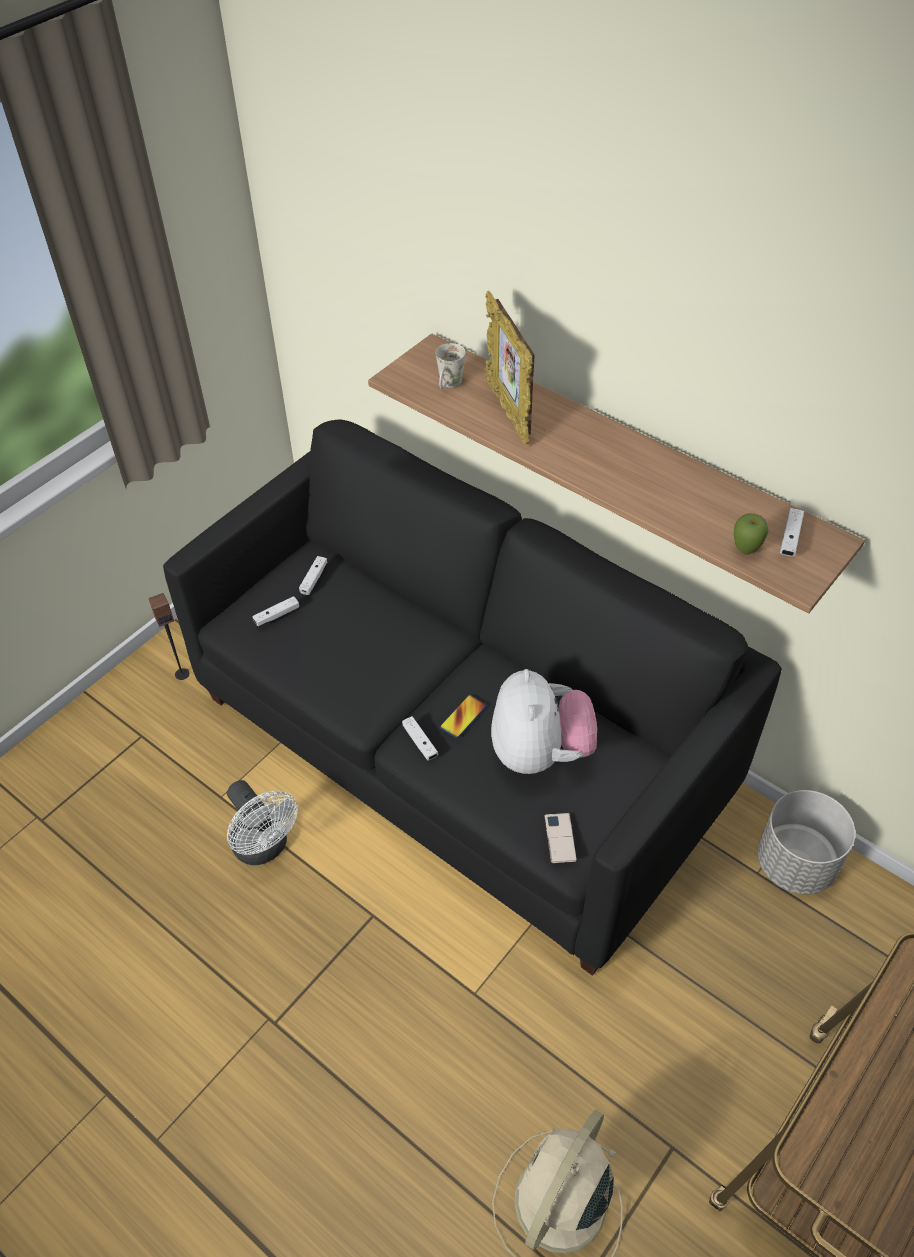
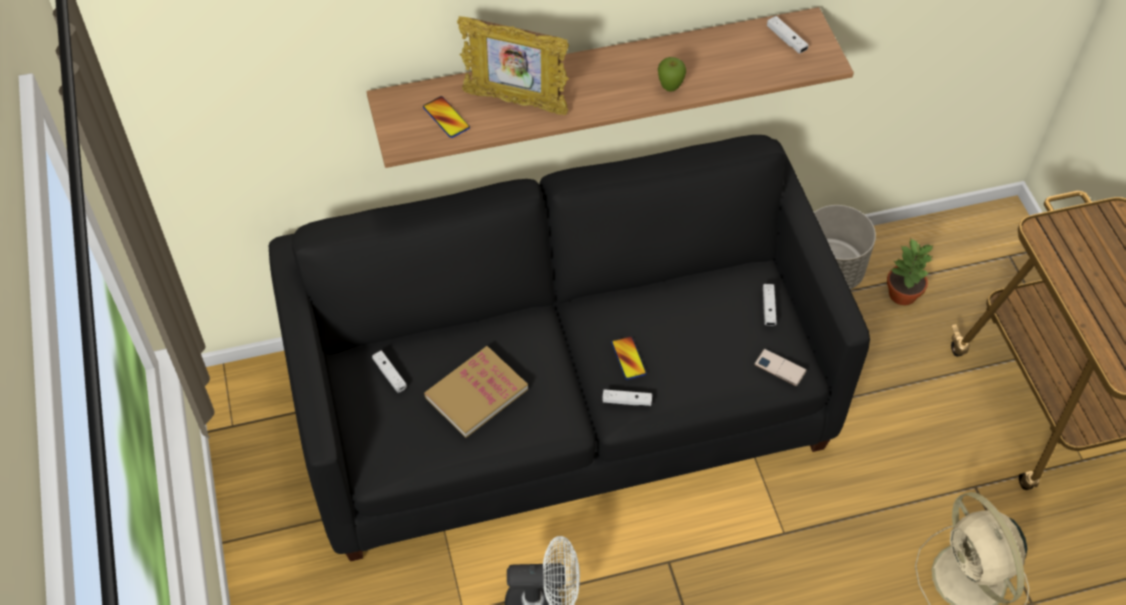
camera: 55 degrees left, 5 degrees up
(182, 674) = (296, 571): speaker -> none
(276, 615) = (407, 424): white game controller -> white game controller (768, 308)
(339, 638) = (476, 393): none -> book
(448, 385) = (446, 118): white mug -> phone
(540, 752) = (699, 331): plush toy -> none
(745, 550) = (778, 68): apple -> apple (670, 88)
(834, 945) = (903, 295): none -> potted plant

